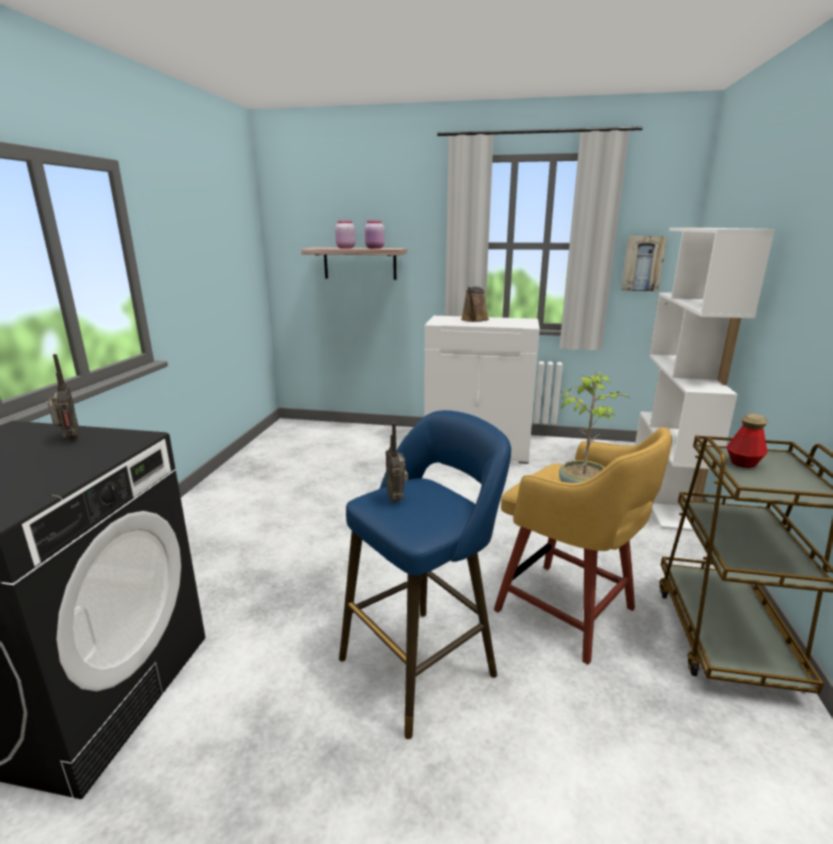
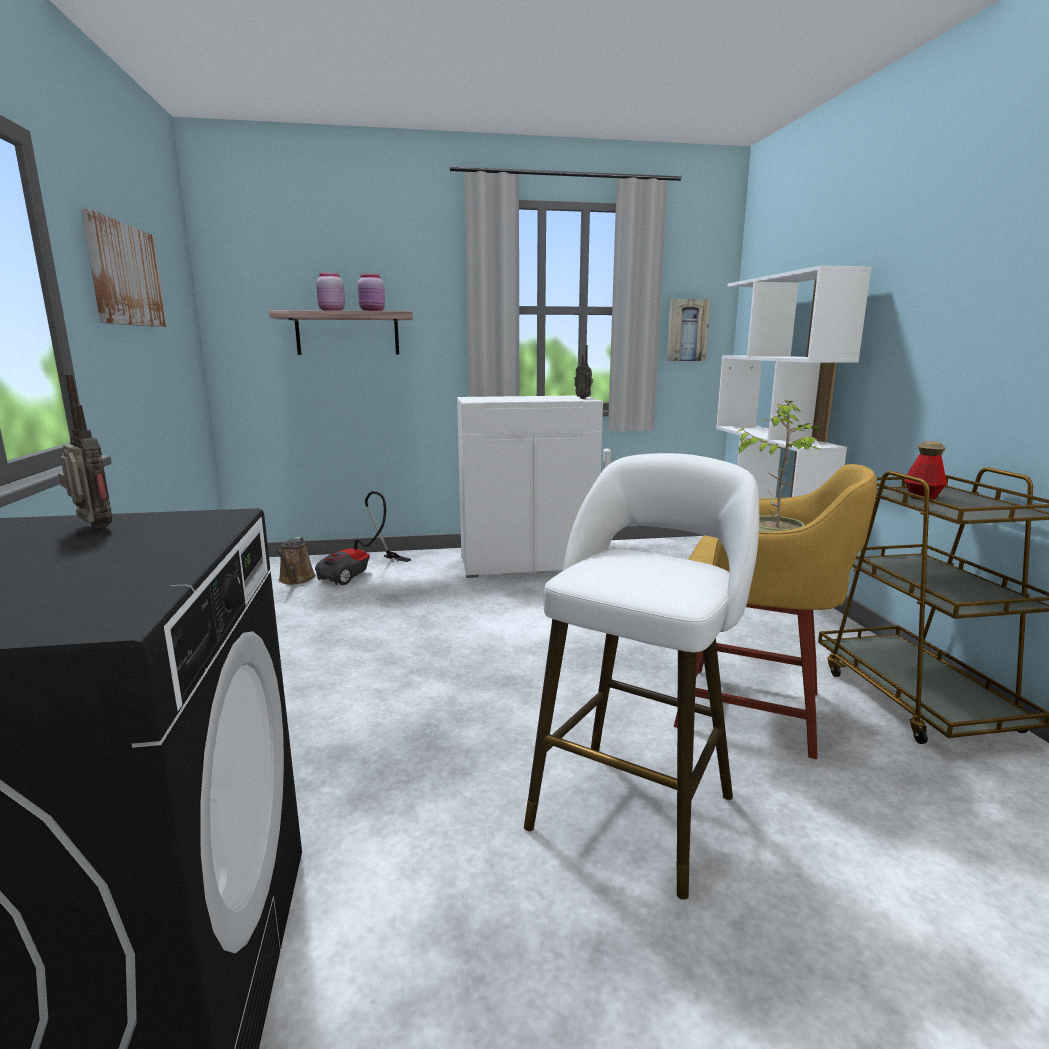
camera: 20 degrees left, 5 degrees down
(193, 236) = (124, 275): none -> picture
(353, 442) = (360, 574): none -> vacuum cleaner
(397, 498) = (614, 568): radio -> radio (583, 398)
(424, 662) = (636, 804): blue stool -> white stool
(474, 320) = (515, 398): brown watering can -> brown watering can (296, 579)

